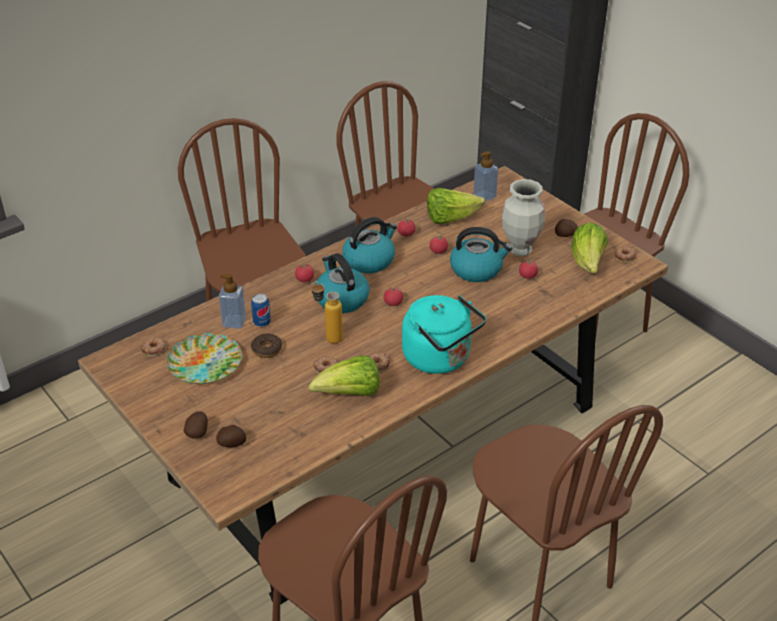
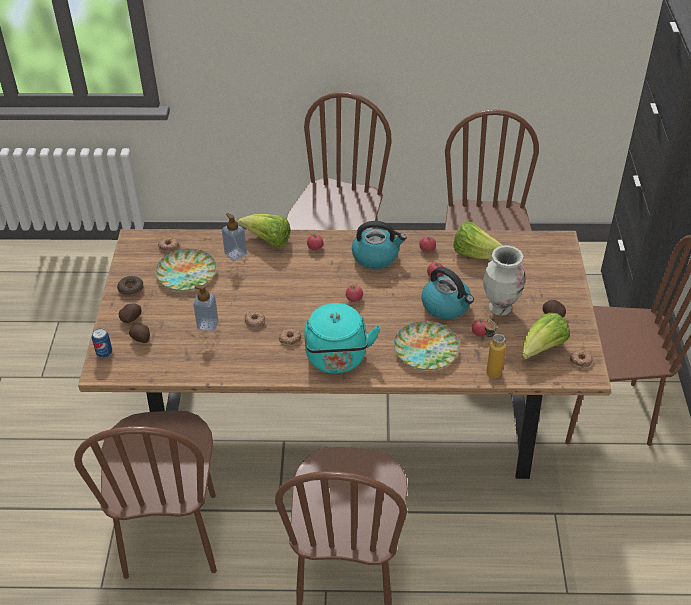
camera: 40 degrees right, 5 degrees up
(262, 323) = (252, 264): can -> can (104, 353)
(266, 349) = (233, 285): donut -> donut (131, 289)
(328, 337) = (281, 299): bottle -> bottle (490, 369)
(341, 299) = (322, 275): kettle -> none
(350, 394) = (248, 349): lettuce -> lettuce (268, 240)
(484, 196) = (526, 249): soap dispenser -> soap dispenser (208, 324)
(503, 311) = (426, 349): none -> plate

